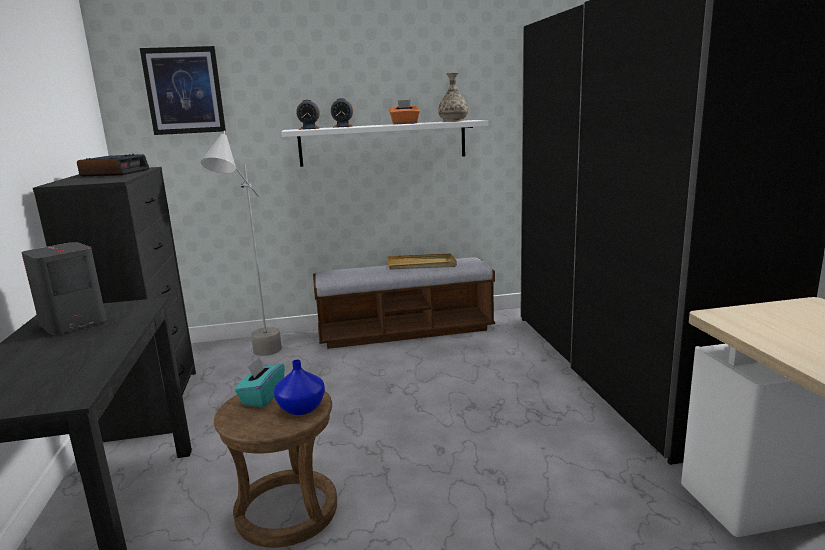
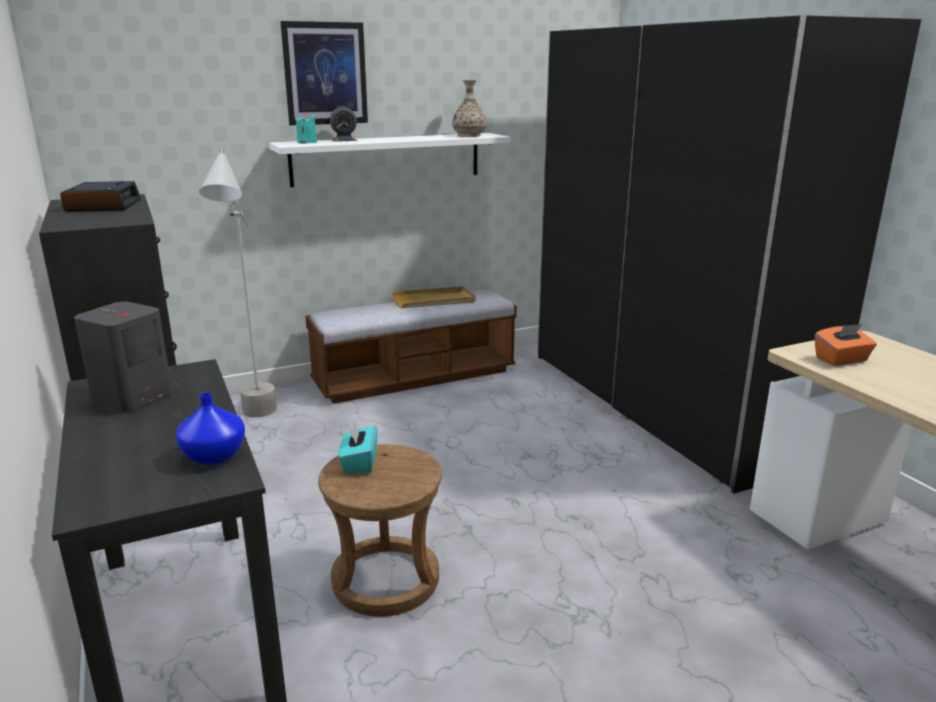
camera: 15 degrees left, 5 degrees up
(184, 91) = (145, 91): picture -> picture (325, 74)
(302, 408) = (412, 470): blue vase -> blue vase (215, 455)
(309, 128) = (307, 143): alarm clock -> turquoise candle
(405, 123) = (416, 137): orange tissue box -> orange tissue box (841, 360)

